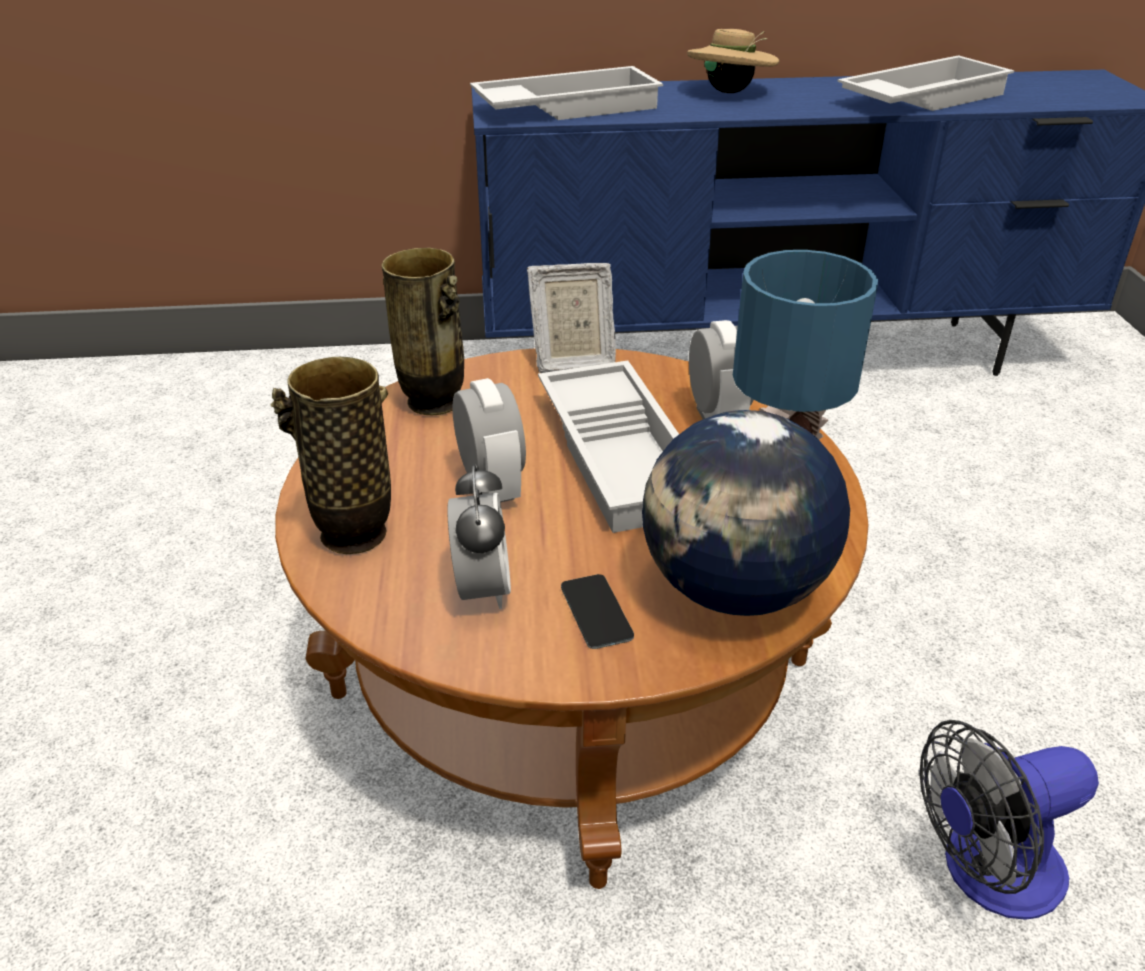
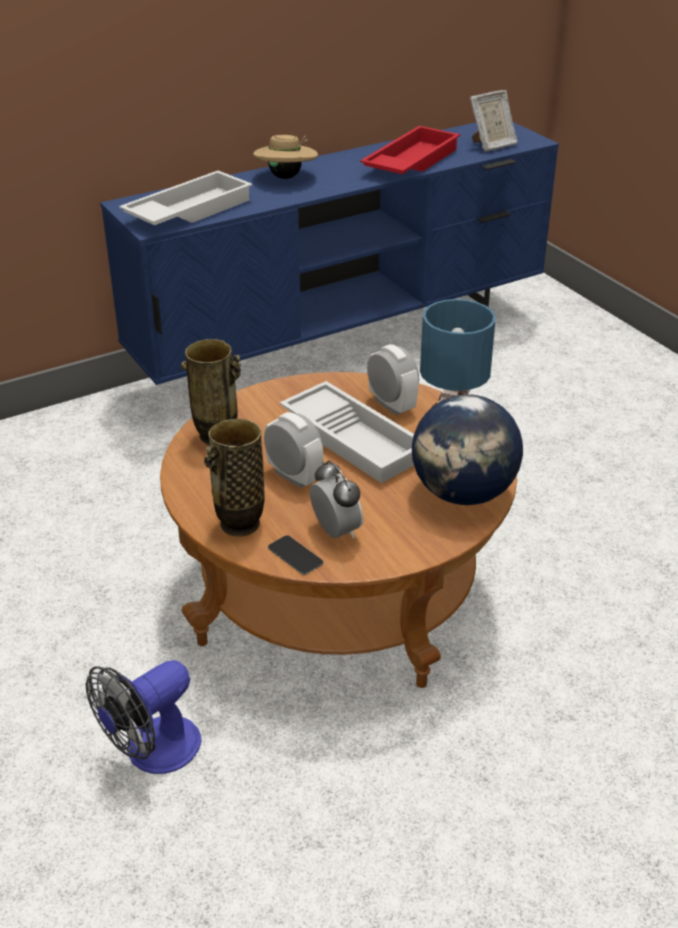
camera: 25 degrees left, 0 degrees up
(572, 361) = (280, 389): picture frame -> picture frame (492, 145)
(596, 612) = (403, 525): phone -> phone (295, 555)
(921, 98) = (410, 162): white tray -> red tray
(986, 874) = (608, 614): fan -> fan (152, 753)

